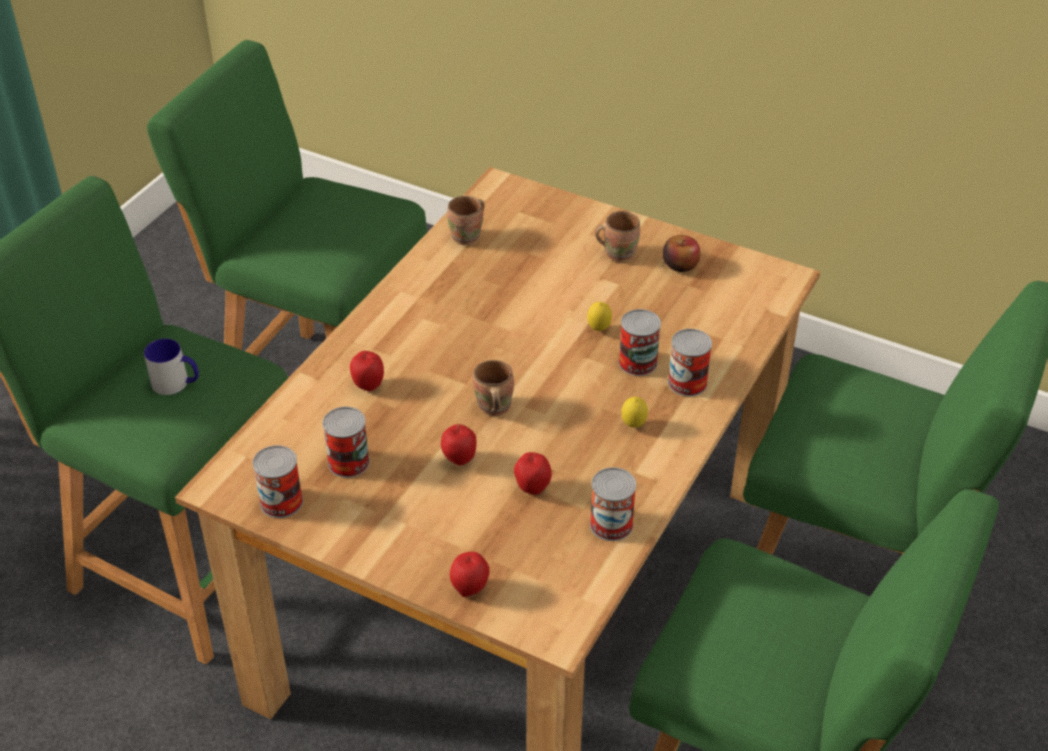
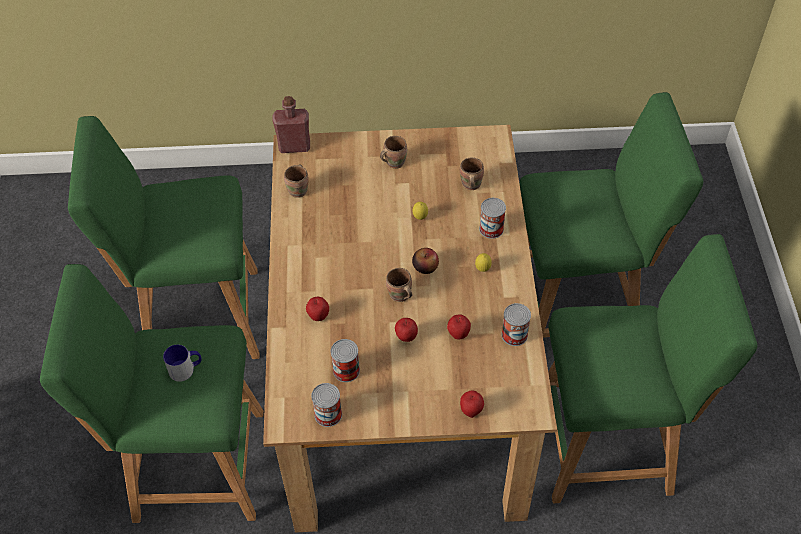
camera: 30 degrees left, 10 degrees up
(504, 188) = (294, 146): none -> red bottle
(638, 362) = (456, 229): can -> none
(680, 265) = (433, 154): apple -> apple (425, 267)
(701, 319) = (470, 185): none -> brown mug

